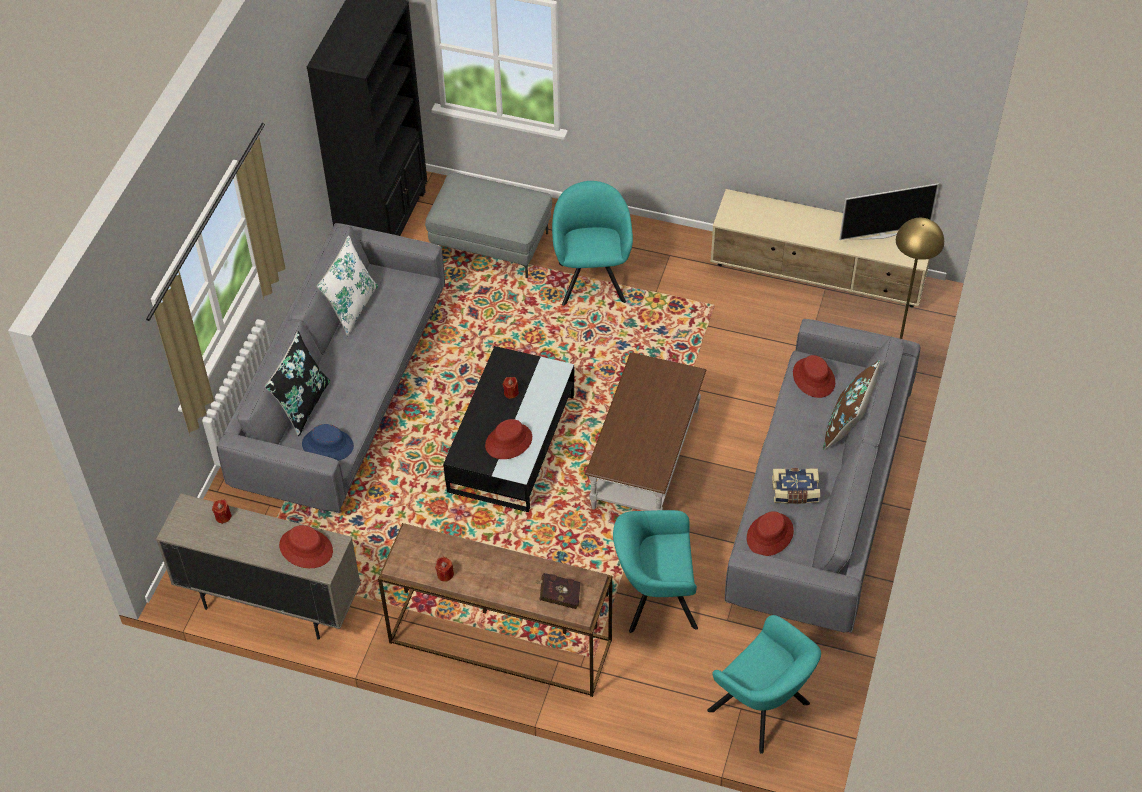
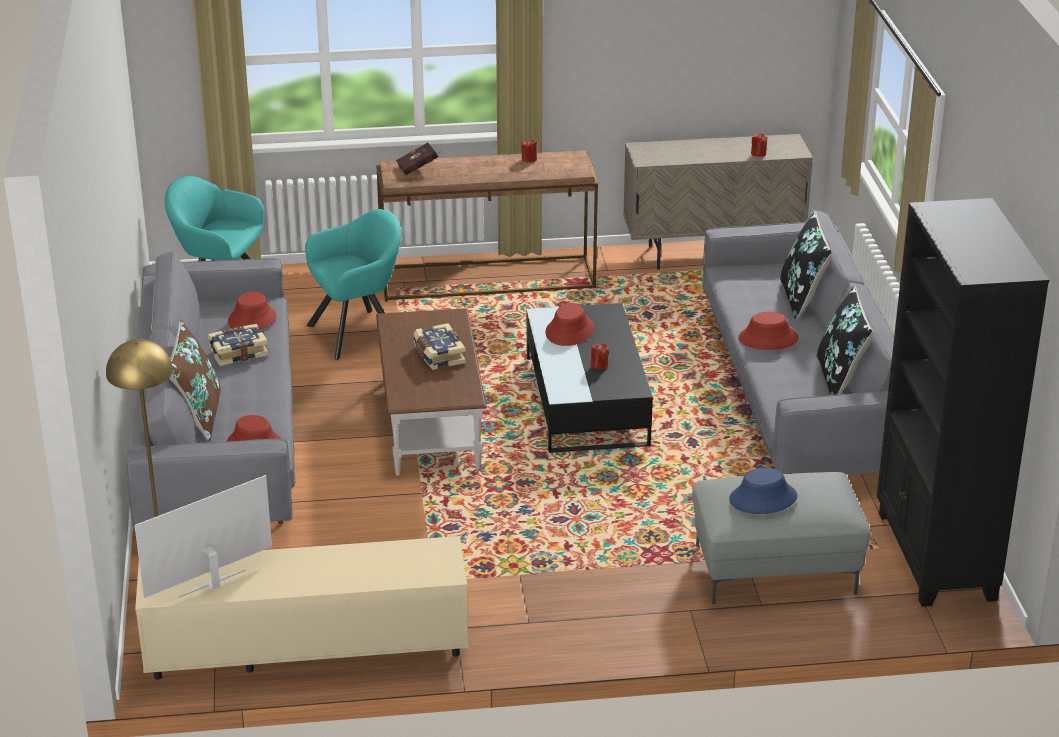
camera: 155 degrees right, 20 degrees down
(306, 548) = (666, 153): red hat -> red hat (768, 339)
(328, 445) = (744, 278): blue hat -> blue hat (763, 499)
(351, 307) = (840, 379): white pillow -> black pillow
(592, 278) = (613, 568): turquoise armchair -> none
(638, 418) = (438, 355): none -> book

